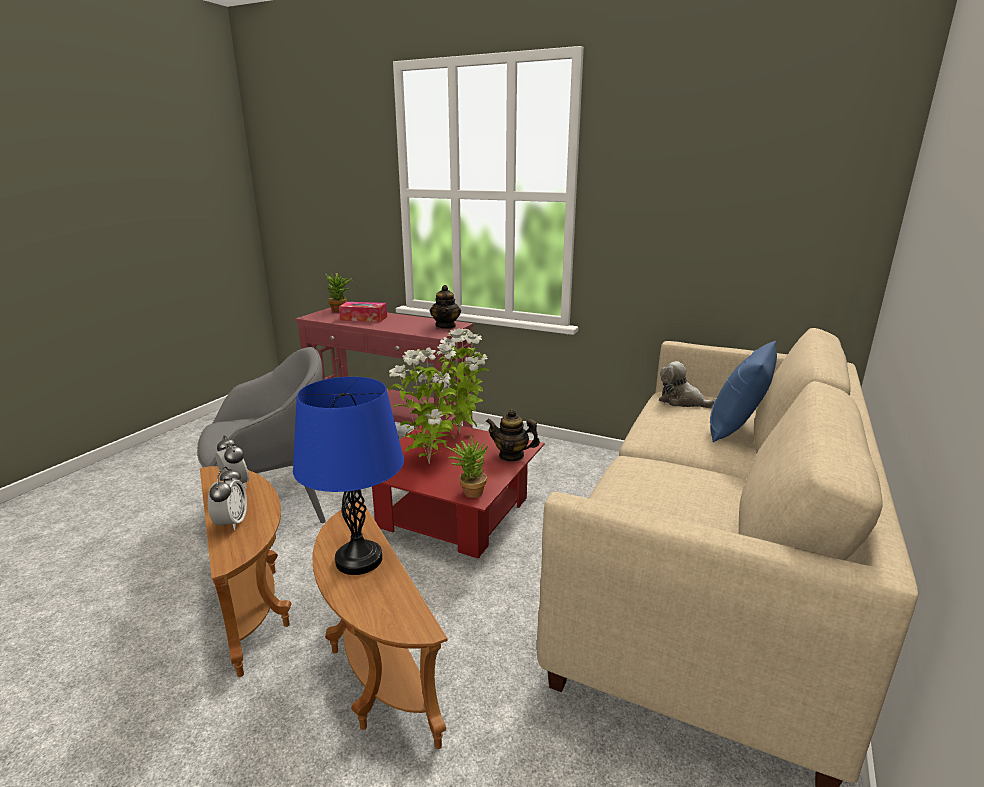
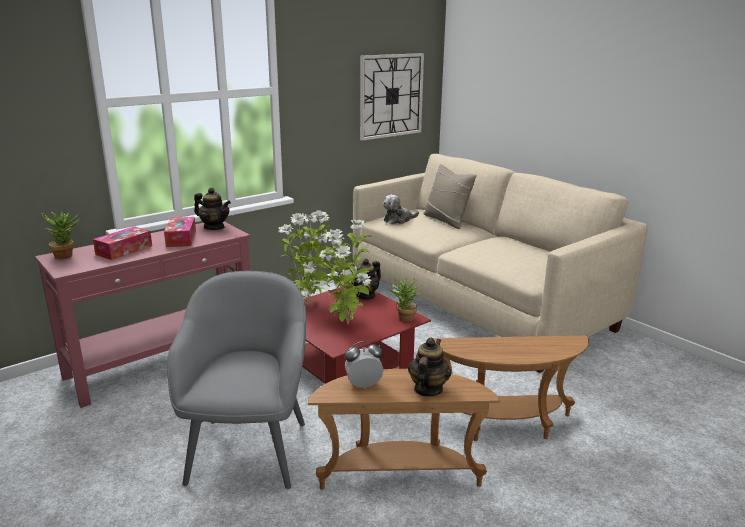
camera: 65 degrees left, 0 degrees up
(231, 523) = (427, 389): alarm clock -> teapot
(359, 560) = (505, 348): blue table lamp -> none
(406, 324) = (181, 238): none -> tissue box
(735, 428) = (446, 220): blue pillow -> beige pillow
(766, 224) = (391, 96): none -> wall clock

